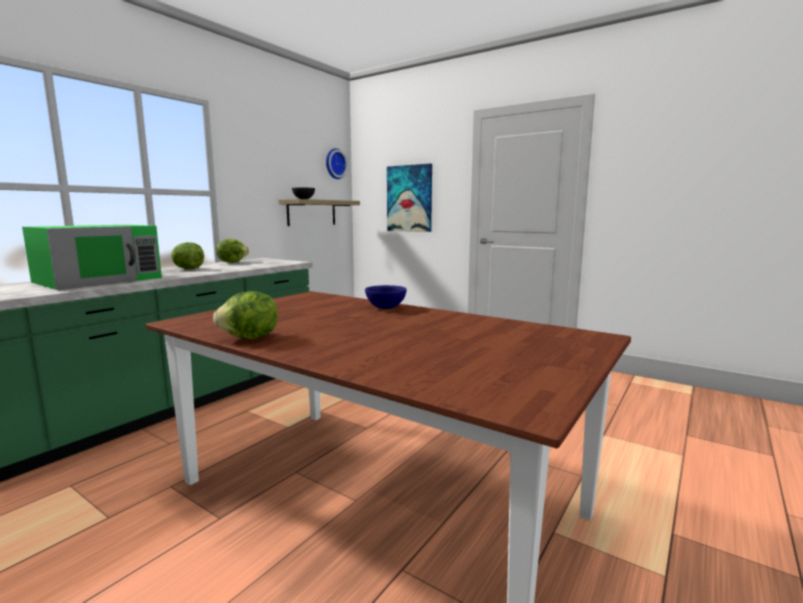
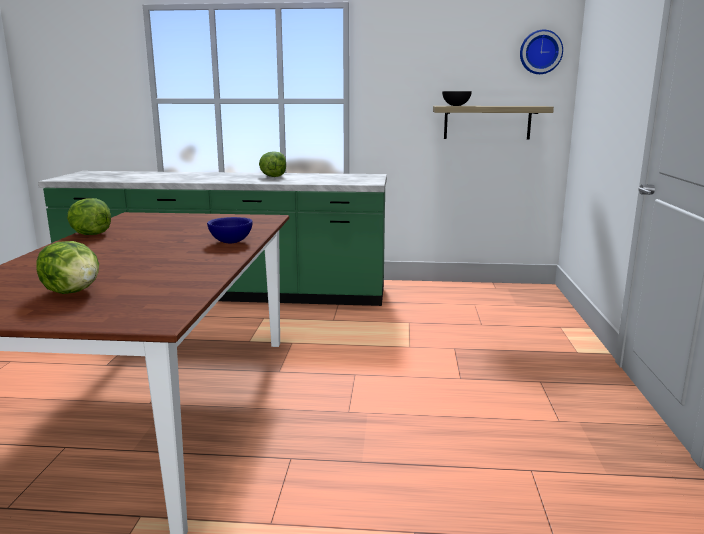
camera: 60 degrees right, 5 degrees up
(100, 280) = (196, 176): green microwave -> none
(232, 262) = (333, 175): lettuce -> lettuce (73, 291)
(409, 198) = (606, 105): picture -> none

